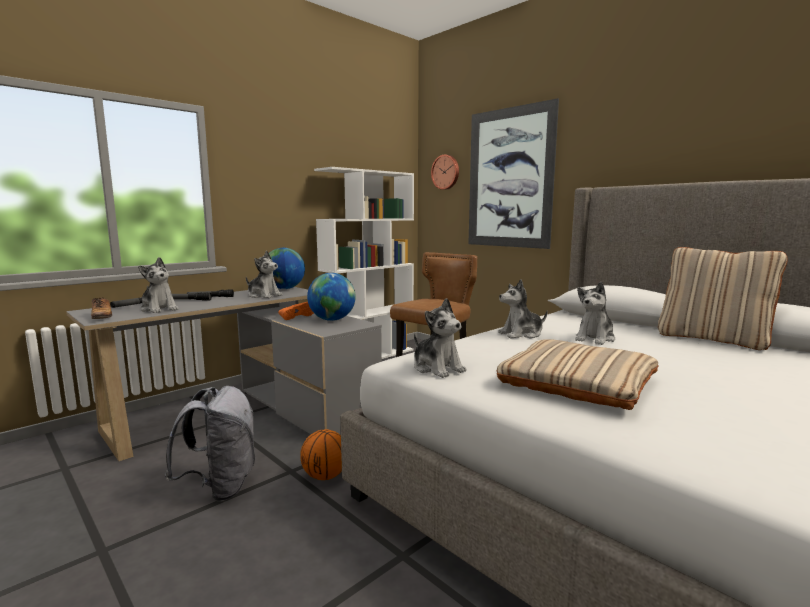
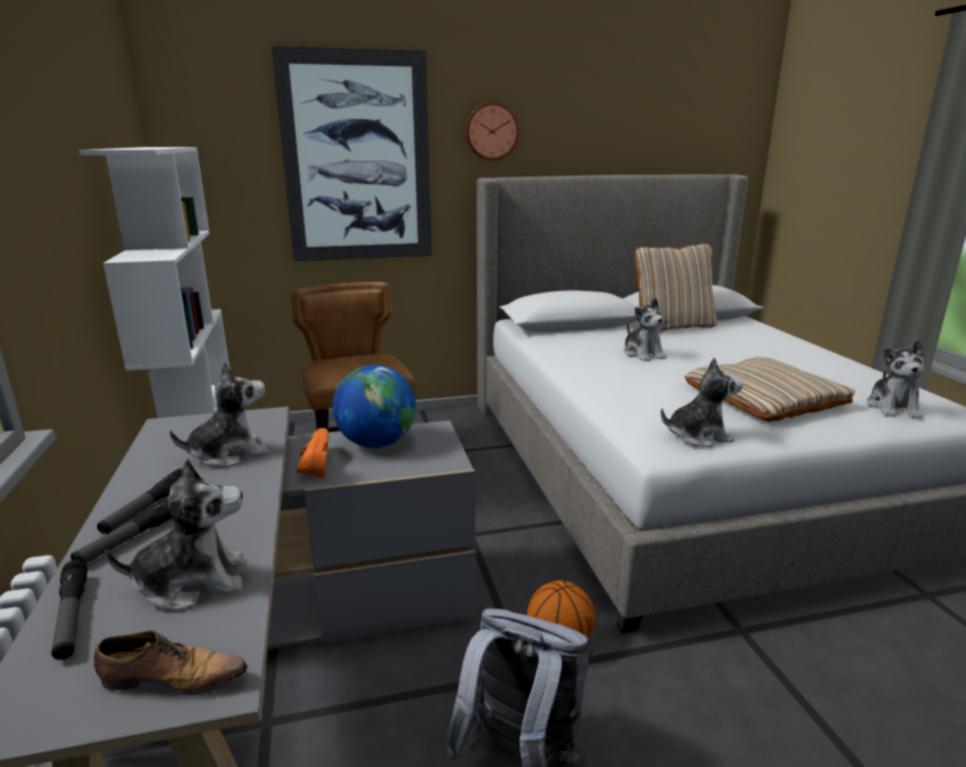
camera: 60 degrees left, 10 degrees up
(284, 289) = (188, 427): globe -> none
(446, 172) = (223, 141): wall clock -> wall clock (491, 131)
(521, 334) = (599, 371): plush toy -> plush toy (893, 408)

